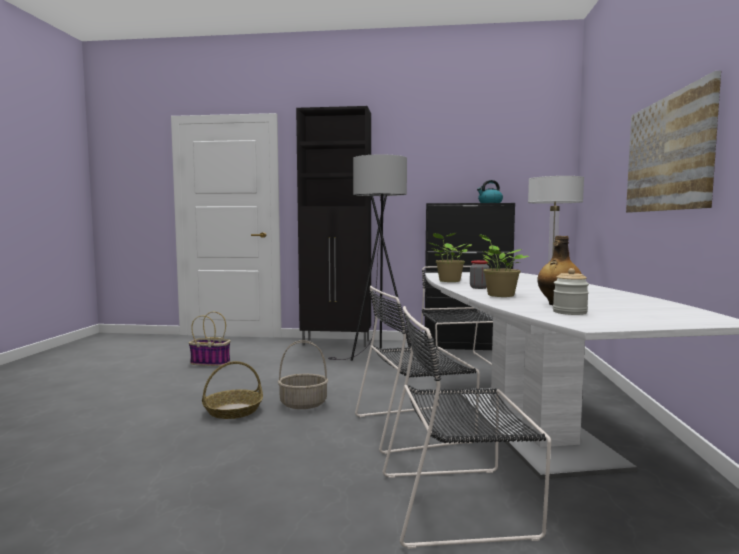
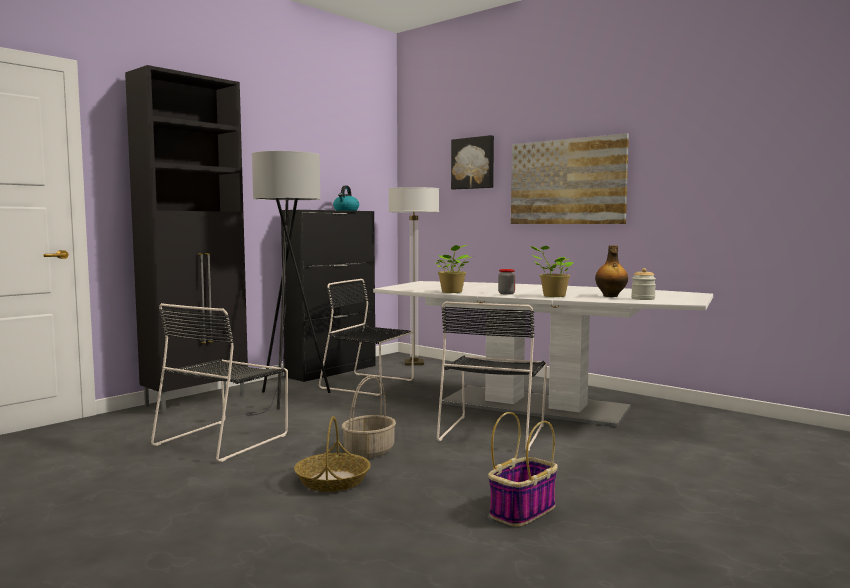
camera: 55 degrees left, 0 degrees up
(211, 362) = (114, 463): basket -> basket (523, 510)
(461, 504) = (629, 452): black chair -> black chair (224, 439)
(612, 144) = (473, 163): none -> picture

